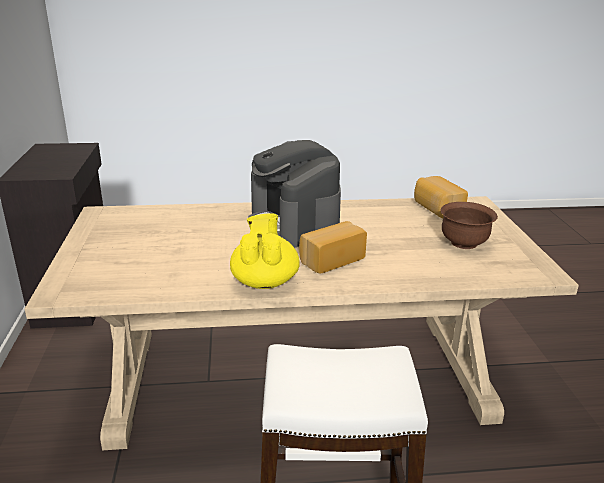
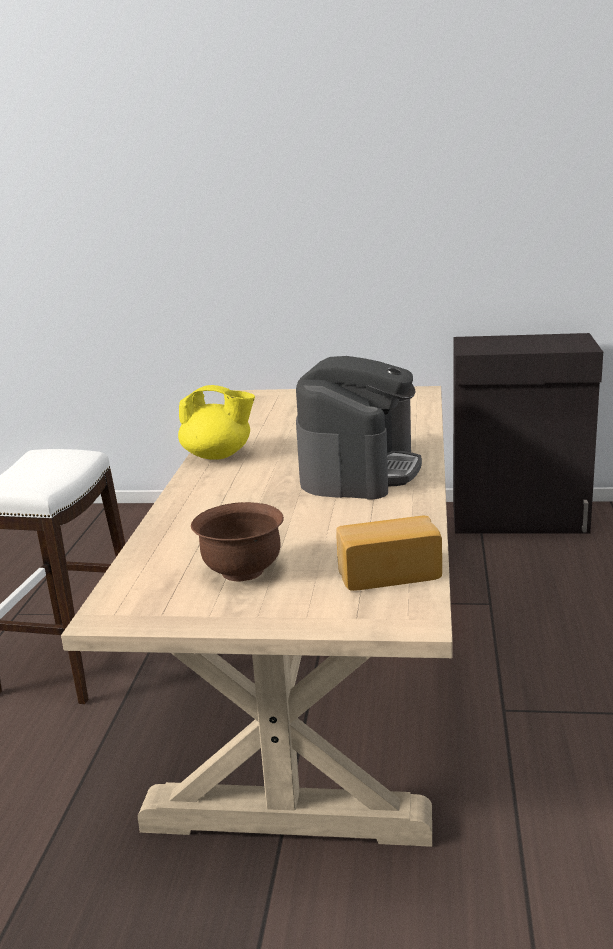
camera: 105 degrees right, 5 degrees down
(294, 224) = (359, 471): coffee machine -> coffee machine turned 120 degrees clockwise
(330, 259) = (247, 485): bread -> none

